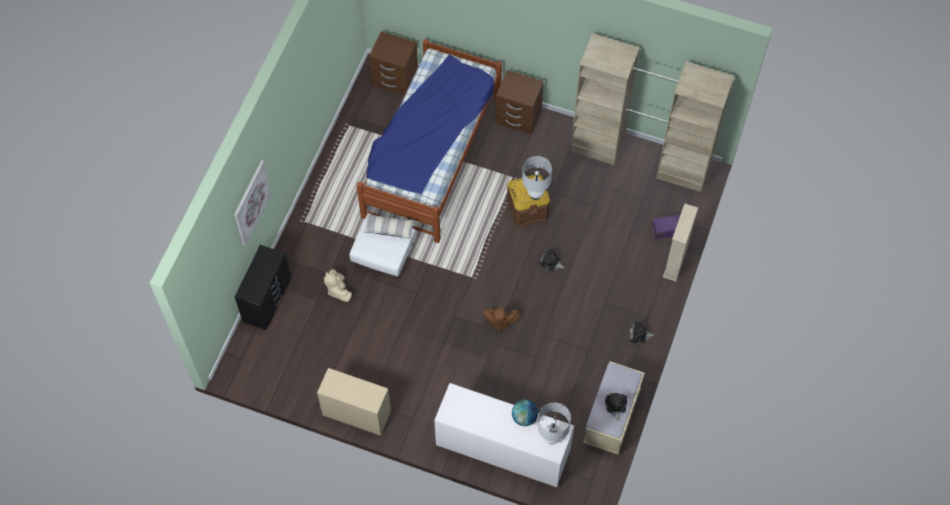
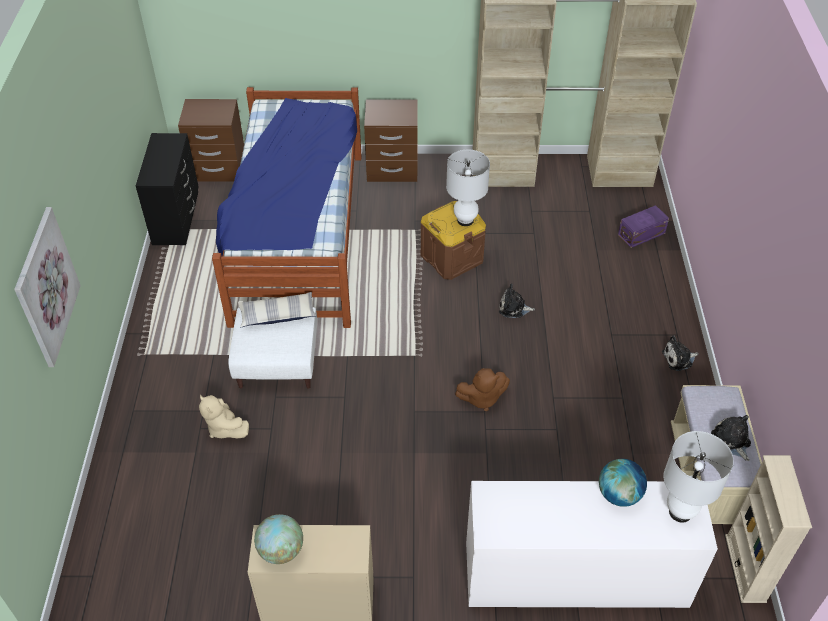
camera: 20 degrees left, 15 degrees down
(267, 300) = (116, 474): black dresser -> black dresser (177, 217)
(337, 387) = (281, 551): none -> globe
(675, 262) = (670, 264): beige bookcase -> beige bookcase (745, 568)

